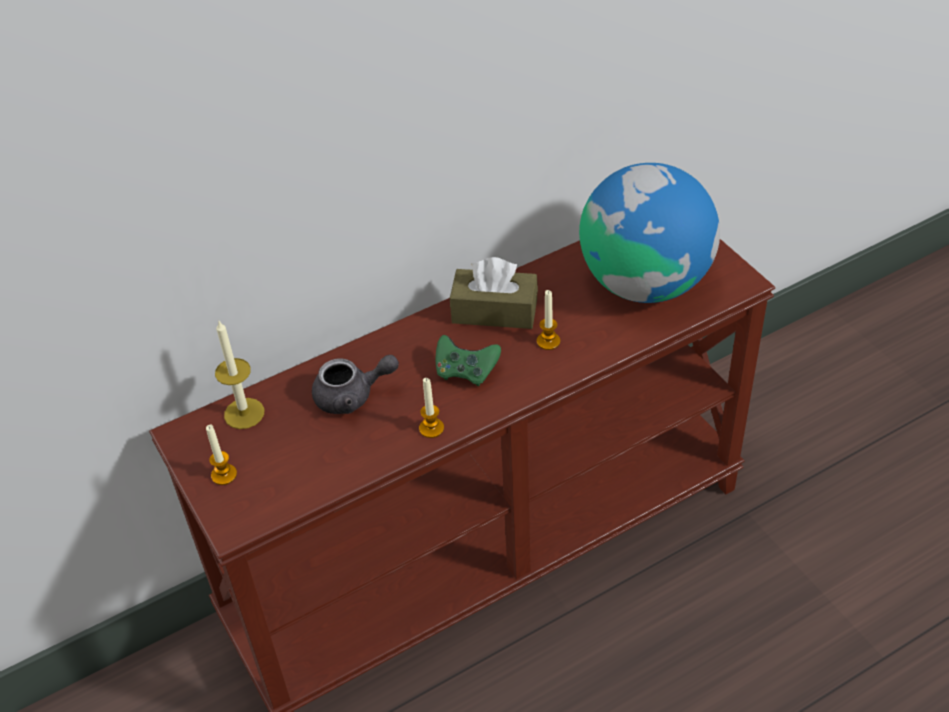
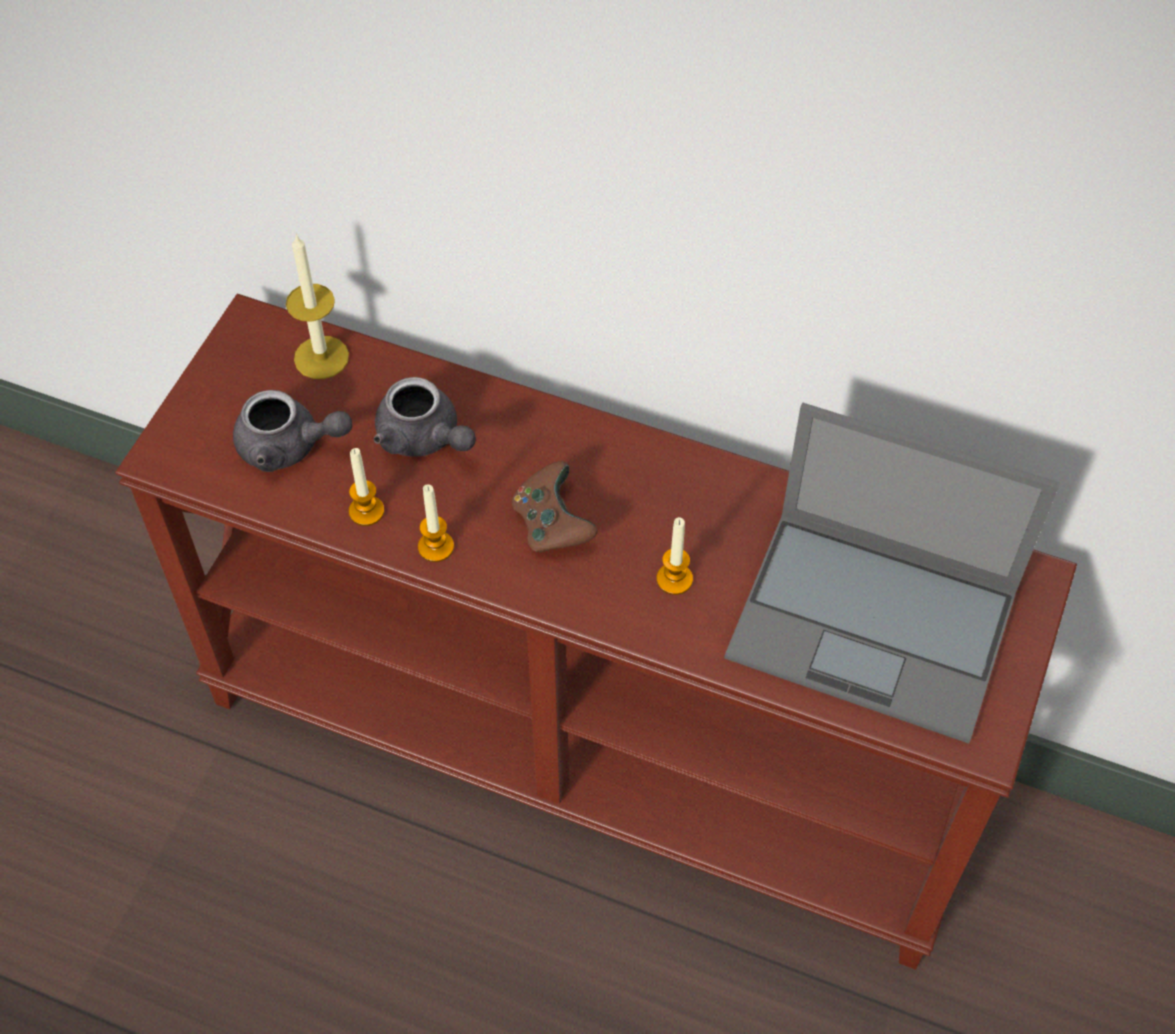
camera: 50 degrees right, 10 degrees up
(224, 475) = (224, 400): candle -> candle (366, 511)
(293, 460) = (289, 446): none -> grey teapot
(465, 372) = (552, 524): green game controller -> brown game controller
(494, 311) = (677, 491): brown tissue box -> none
(645, 282) = (876, 624): globe -> laptop

